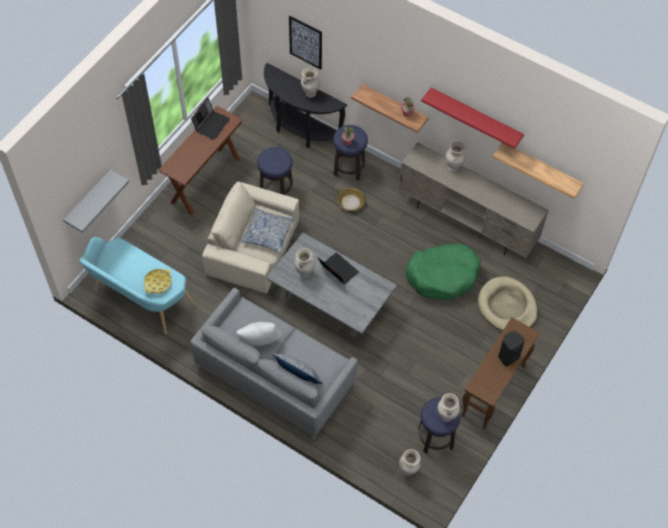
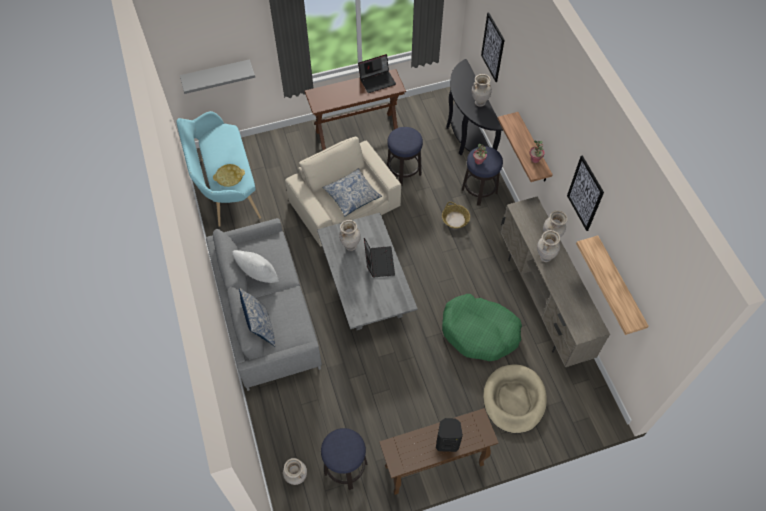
camera: 40 degrees right, 0 degrees up
(446, 416) = (345, 454): beige vase -> beige vase (544, 257)
(475, 116) = (585, 193): red shelf -> picture

